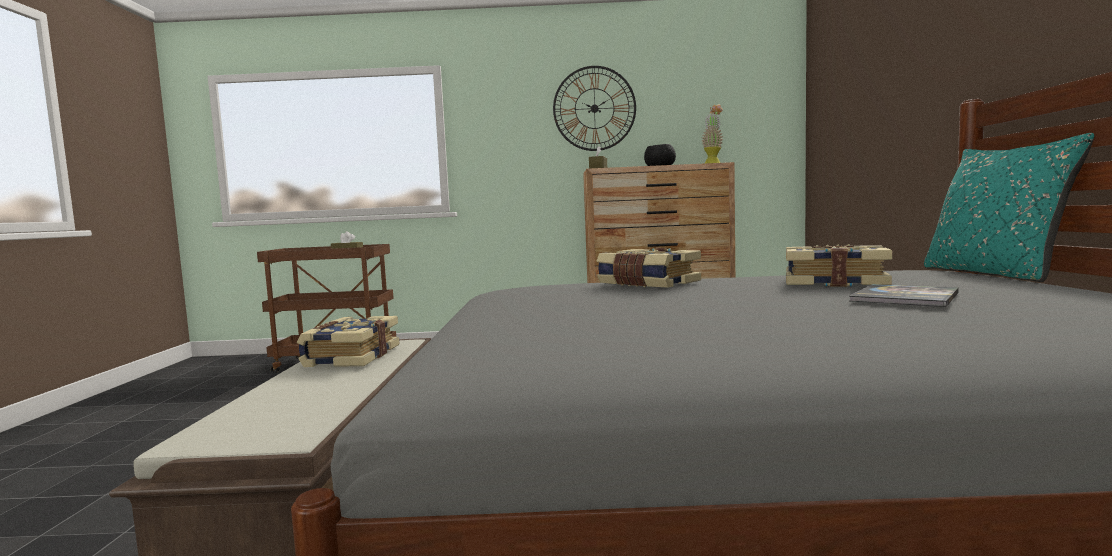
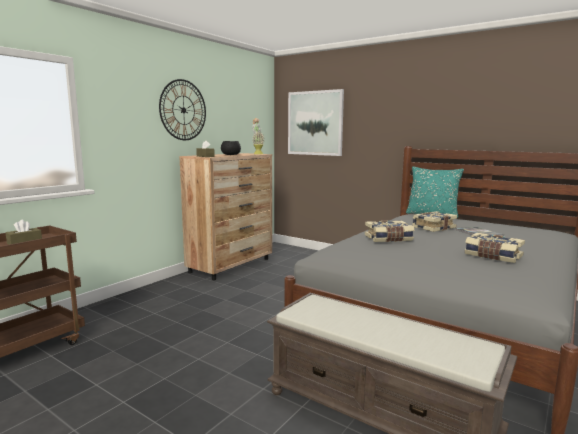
camera: 55 degrees left, 5 degrees up
(350, 357) = (334, 315): book -> book (492, 256)
(847, 96) = (315, 123): none -> picture

